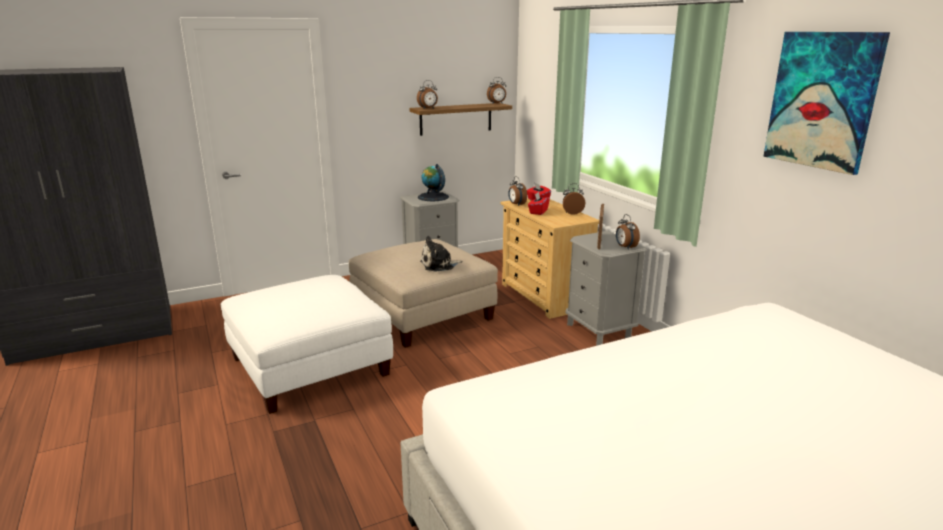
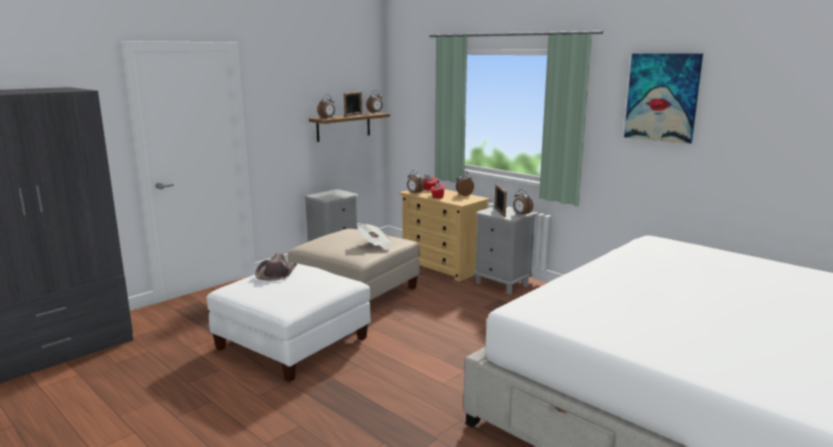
camera: 20 degrees left, 5 degrees down
(302, 285) = (276, 273): none -> brown hat
(433, 197) = (334, 194): globe -> none
(439, 265) = (376, 246): plush toy -> newspaper
(466, 105) = (353, 115): none -> picture frame

